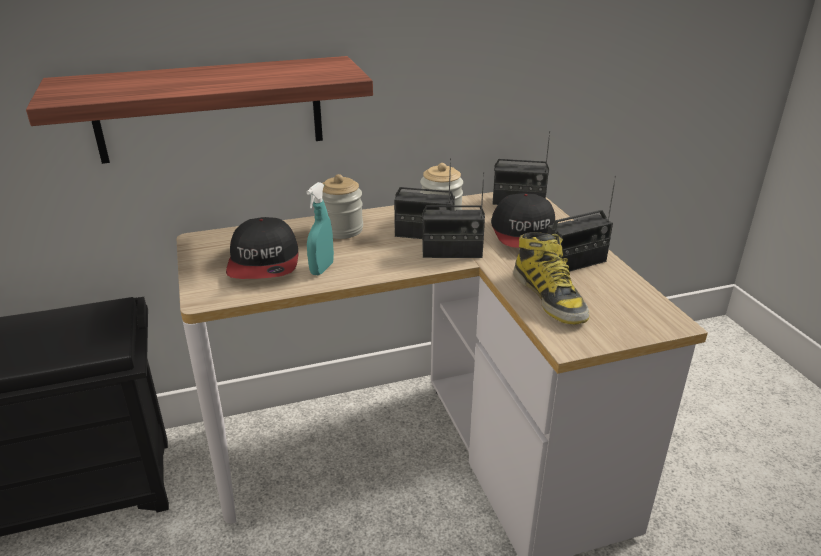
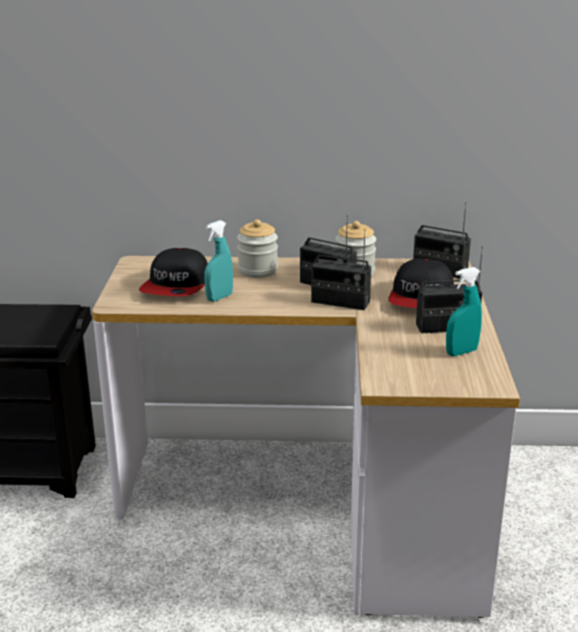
camera: 20 degrees right, 5 degrees down
(210, 109) = (160, 151): shelf -> none
(549, 297) = (398, 348): boot -> none
(612, 289) = (461, 352): none -> turquoise spray bottle

